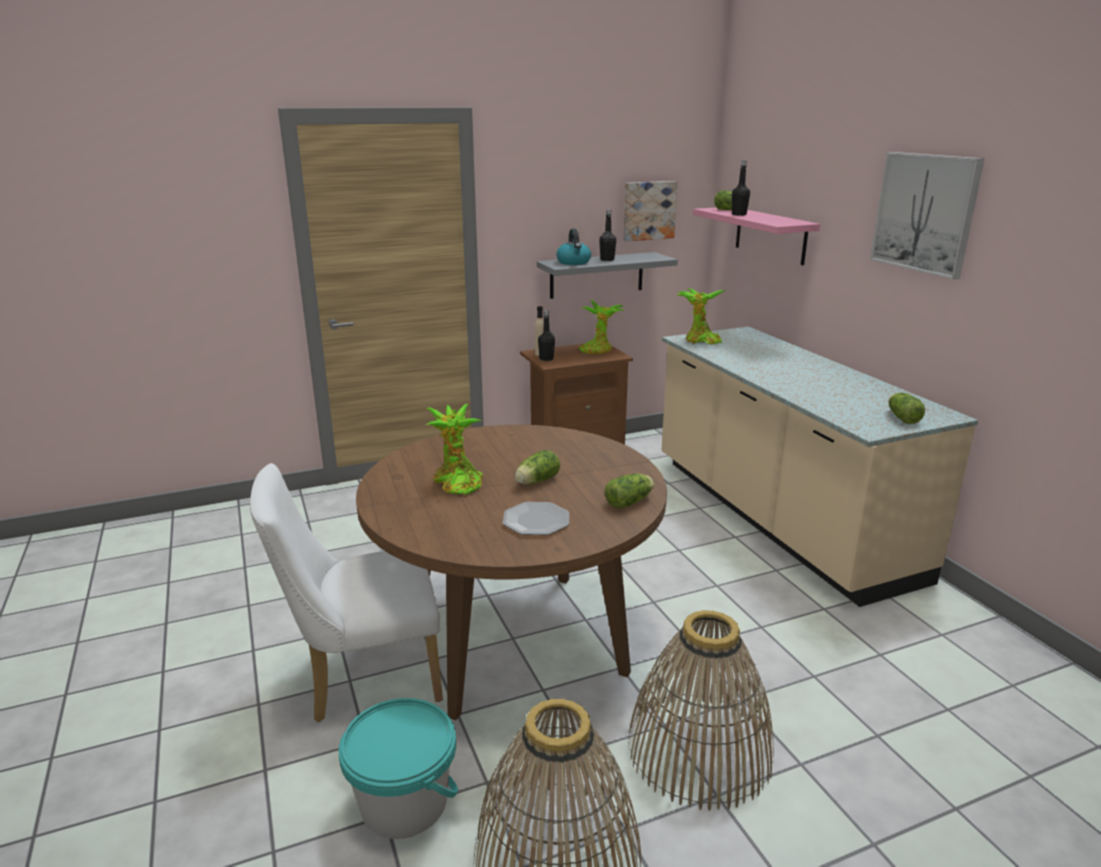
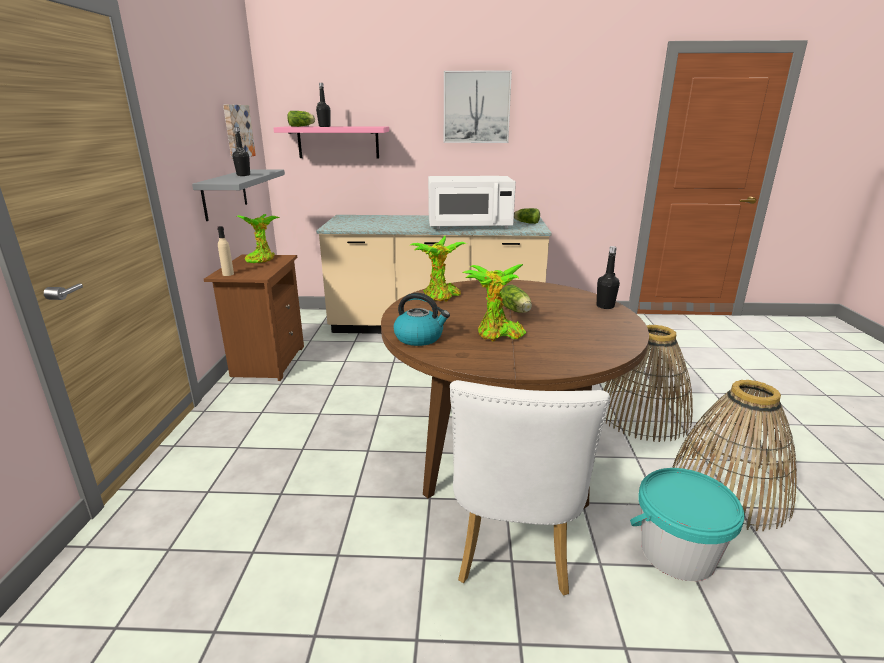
camera: 65 degrees left, 0 degrees up
(536, 520) = (582, 320): plate -> none
(546, 359) = (245, 274): black bottle -> black bottle (605, 306)
(574, 262) = (229, 179): kettle -> kettle (419, 338)
(630, 502) = (567, 293): lettuce -> none
(700, 341) = (345, 225): potted plant -> potted plant (440, 297)
(807, 391) = (469, 226): none -> white microwave

